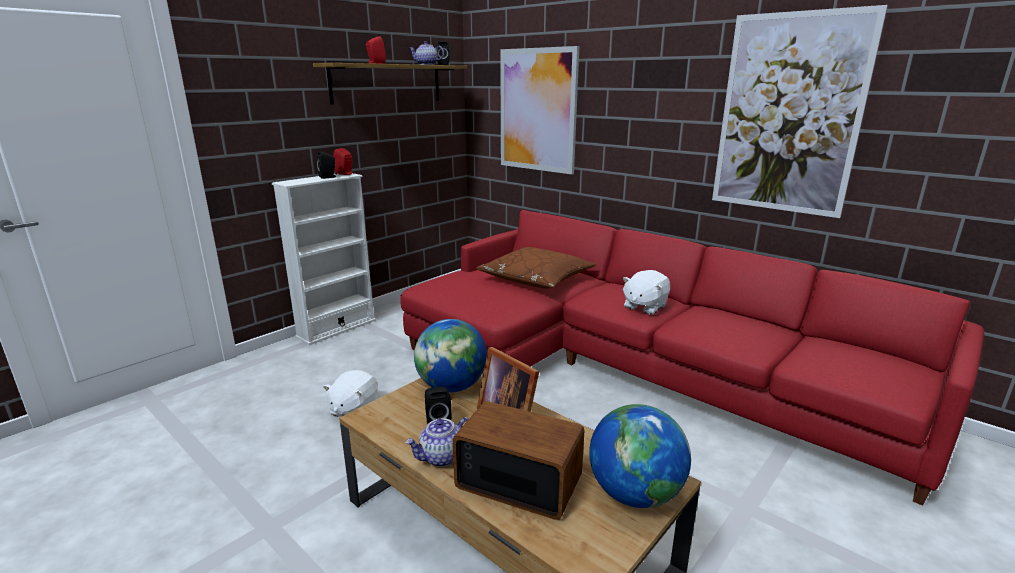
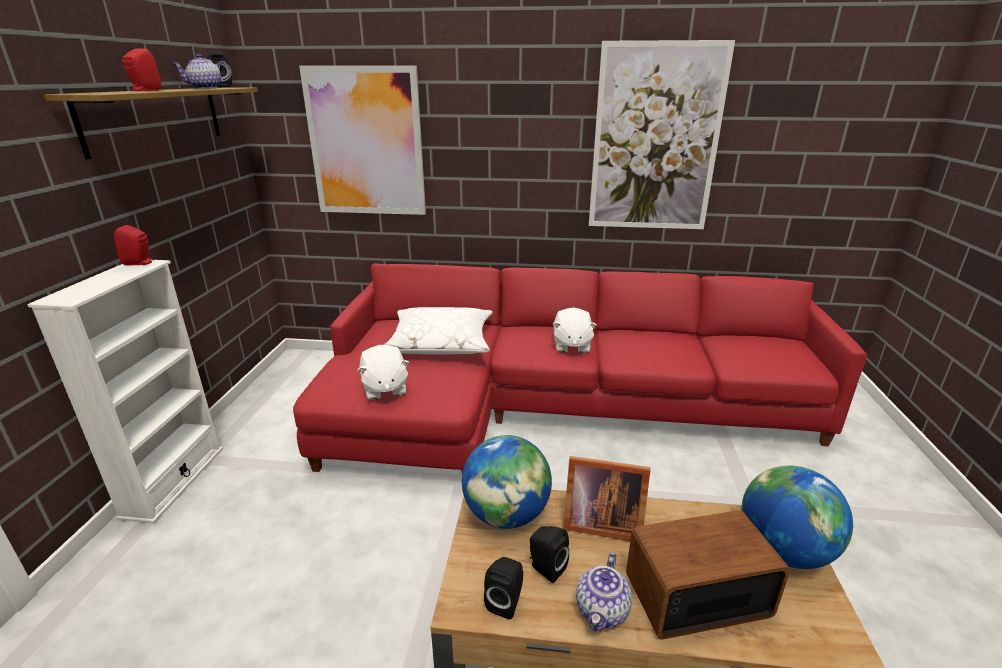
camera: 35 degrees left, 5 degrees up
(328, 177) = (122, 274): black speaker -> black speaker (506, 601)
(353, 409) = (318, 588): white plush toy -> white plush toy (384, 388)
(536, 279) = (440, 343): brown pillow -> white pillow

